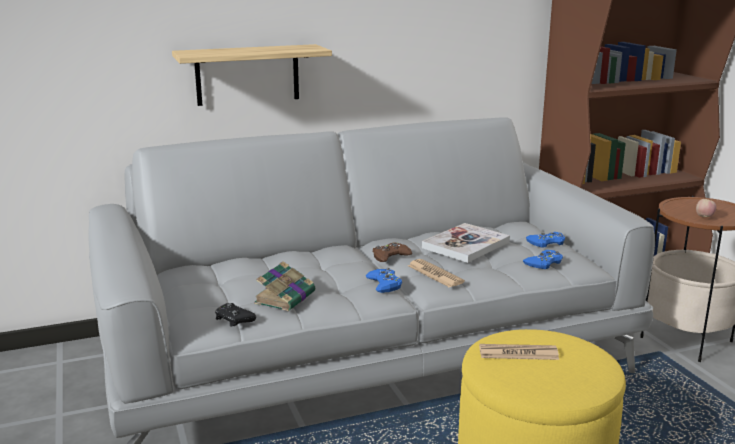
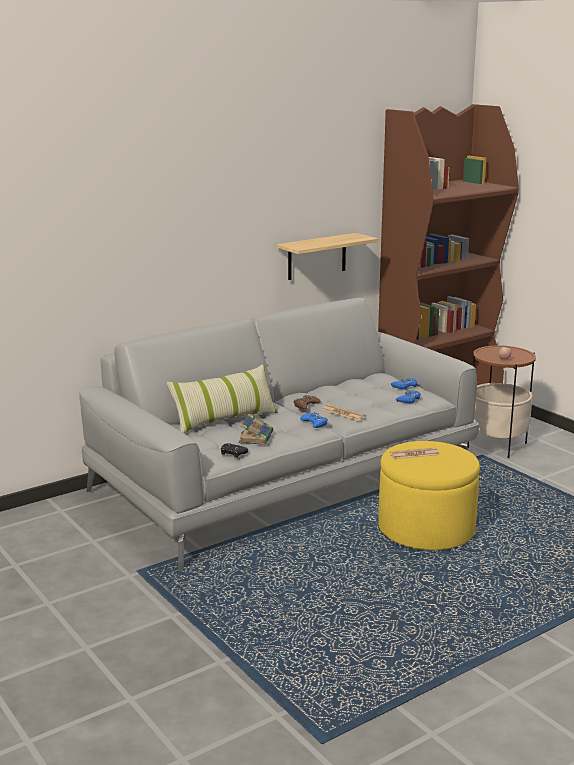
camera: 15 degrees left, 0 degrees up
(247, 75) = (180, 280): shelf -> shelf (317, 256)
(266, 266) = (224, 419): none -> pillow
(466, 245) = (352, 392): book -> none

